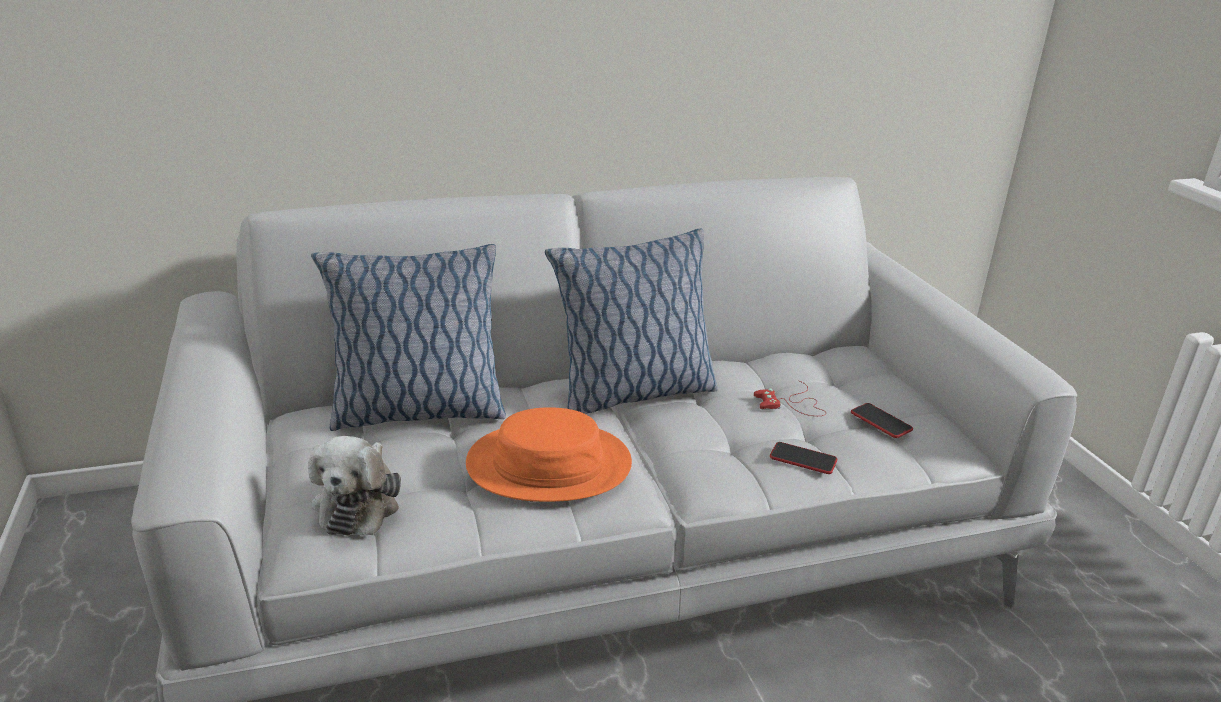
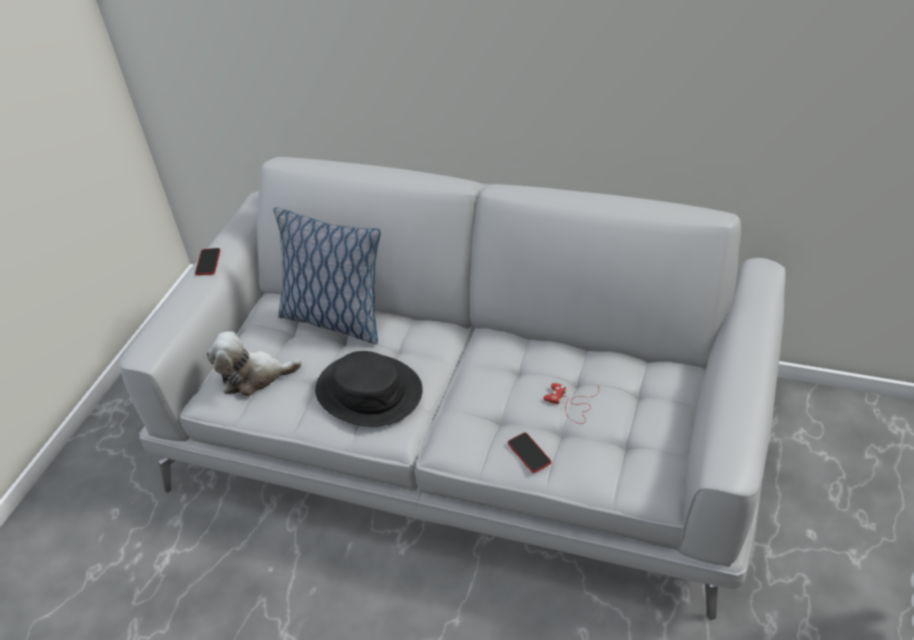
camera: 40 degrees right, 15 degrees up
(359, 503) = (254, 377): plush toy -> plush toy turned 45 degrees clockwise
(549, 464) = (369, 391): orange hat -> black hat
(632, 393) = (476, 351): pillow -> none
(881, 421) = (621, 445): phone -> phone (208, 262)

